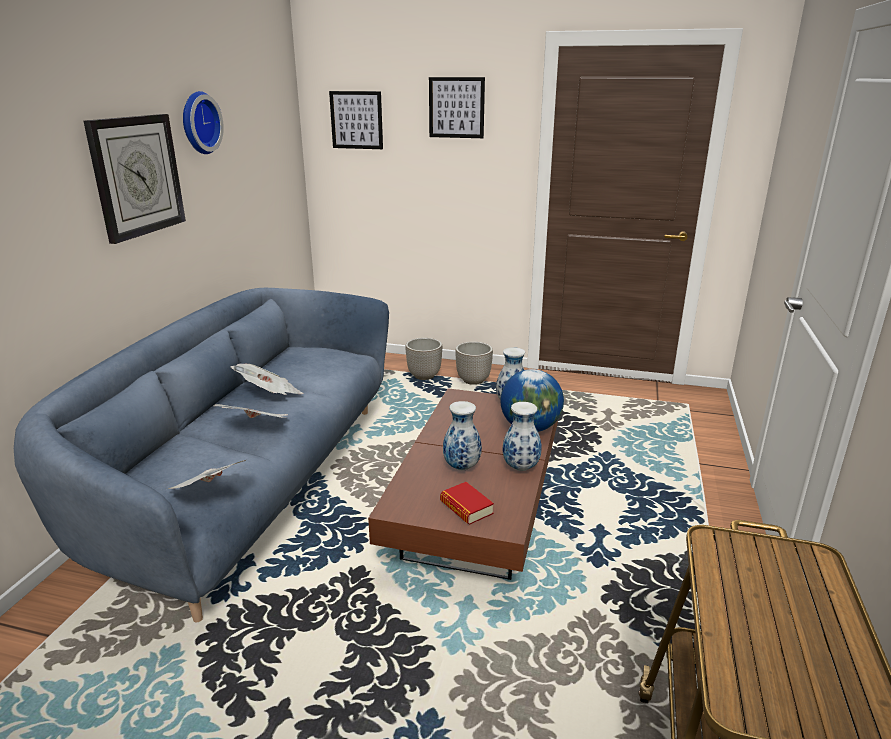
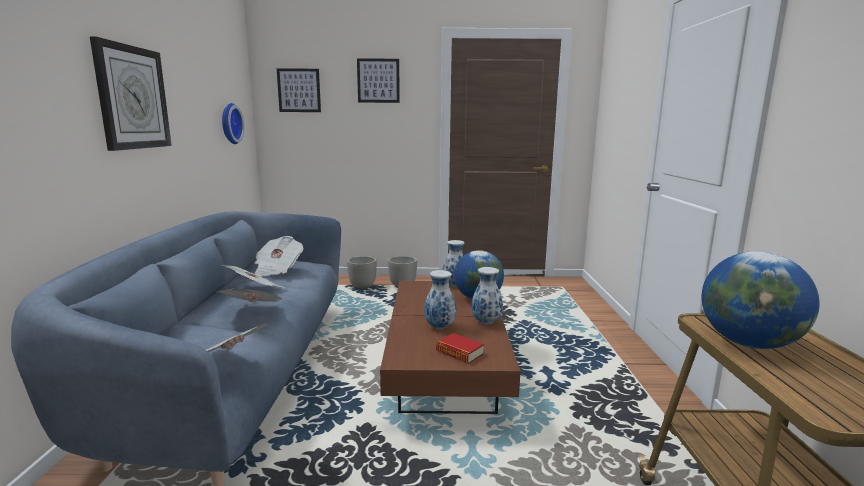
camera: 15 degrees left, 10 degrees down
(198, 123) = (181, 69): wall clock -> wall clock (229, 123)
(303, 364) = (277, 269): none -> newspaper
(743, 586) = (749, 343): none -> globe

